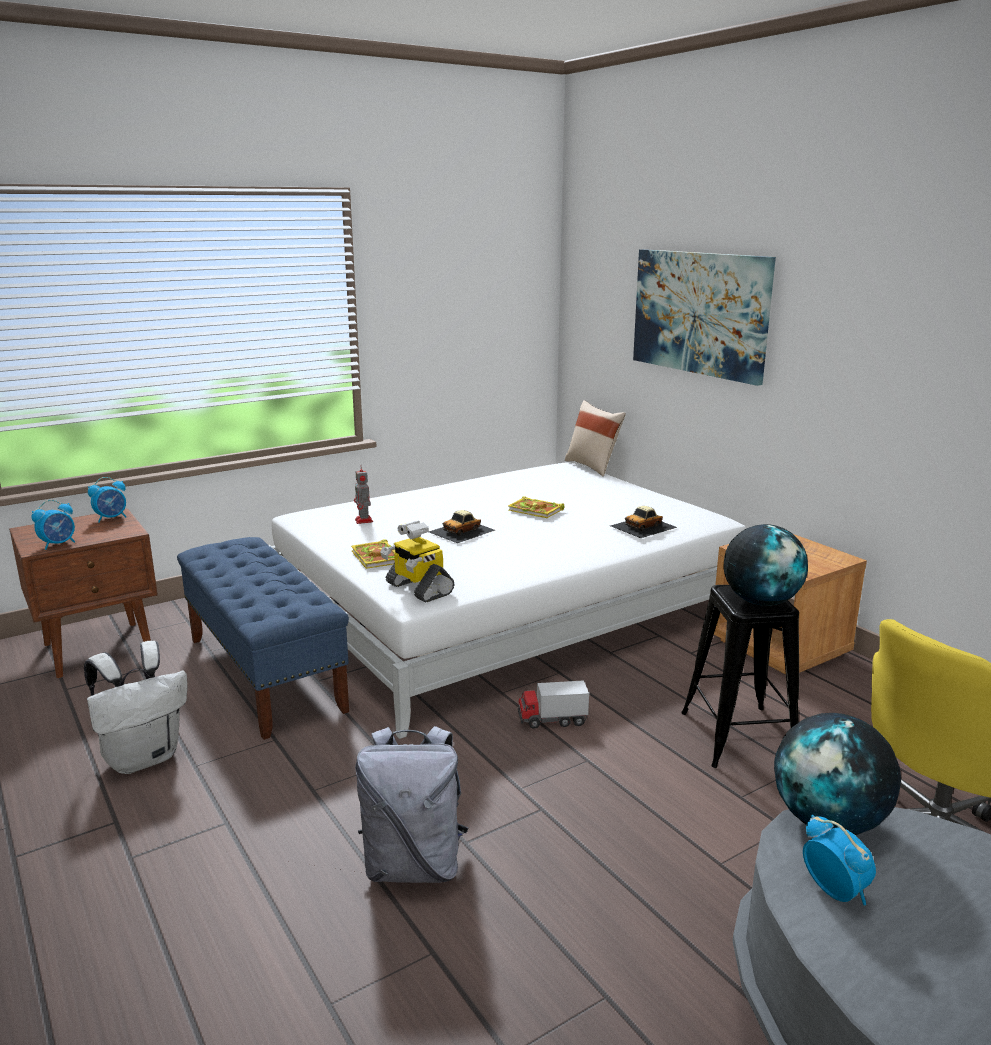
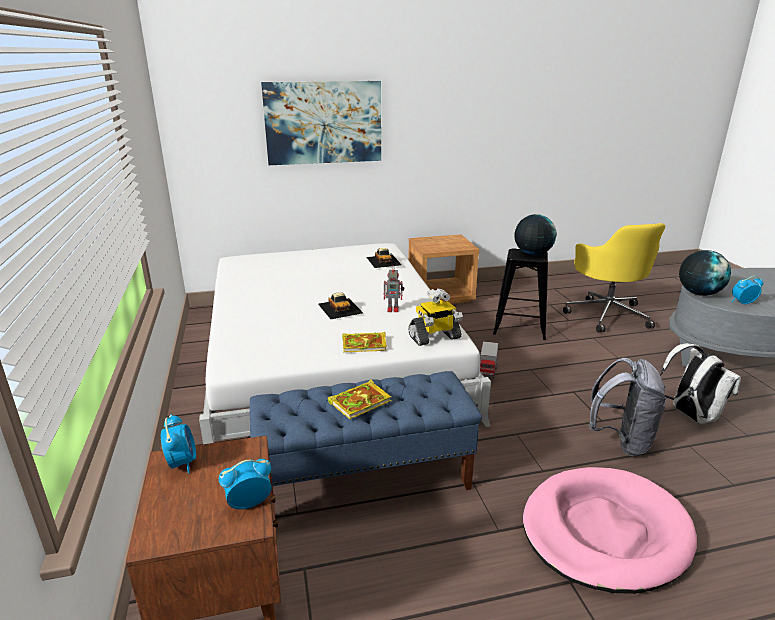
camera: 70 degrees left, 5 degrees up
(58, 544) = (248, 503): alarm clock -> alarm clock turned 90 degrees counterclockwise
(144, 757) = (477, 563): white backpack -> white backpack (690, 415)
(198, 847) = (604, 532): none -> pink dog bed
(364, 521) = (275, 340): toy robot -> toy robot (393, 309)
(537, 510) = (323, 281): book -> book (361, 401)
(593, 466) = (247, 252): beige pillow -> none

